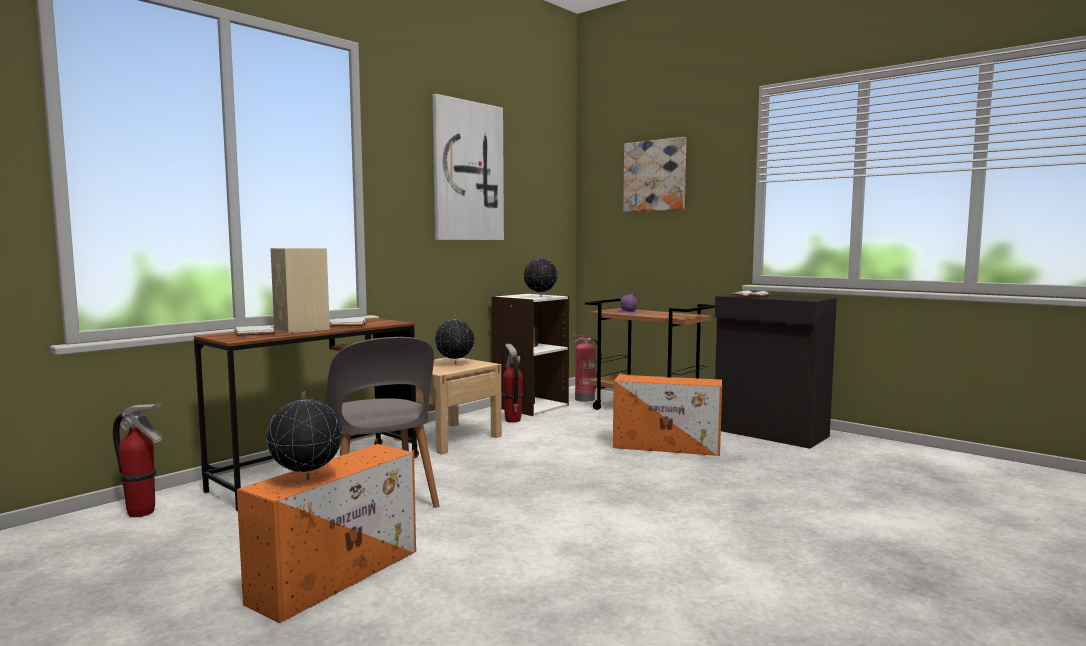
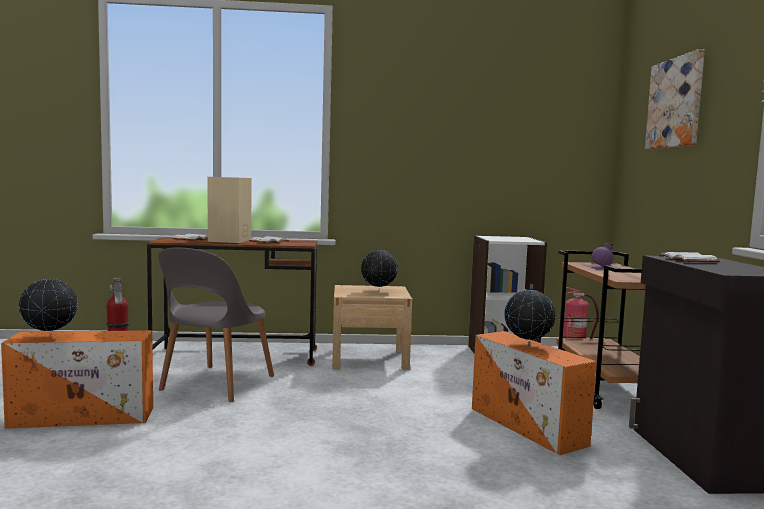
camera: 45 degrees right, 0 degrees up
(467, 171) = (452, 111): picture -> none
(512, 420) = (454, 360): fire extinguisher -> none
(540, 297) = (510, 240): globe -> globe (527, 346)

